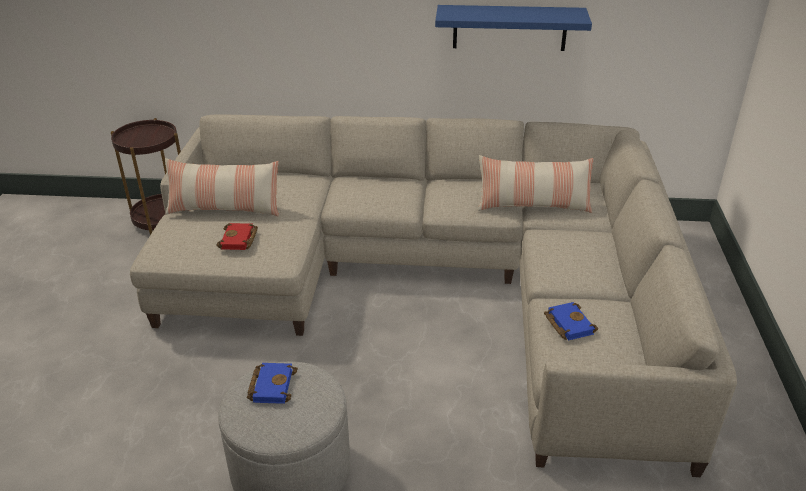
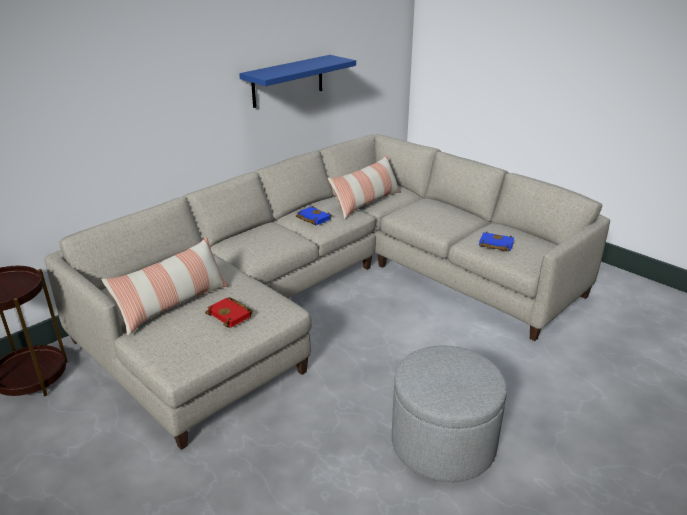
camera: 50 degrees left, 5 degrees down
(271, 385) = (429, 373): blue book -> blue book (312, 218)

